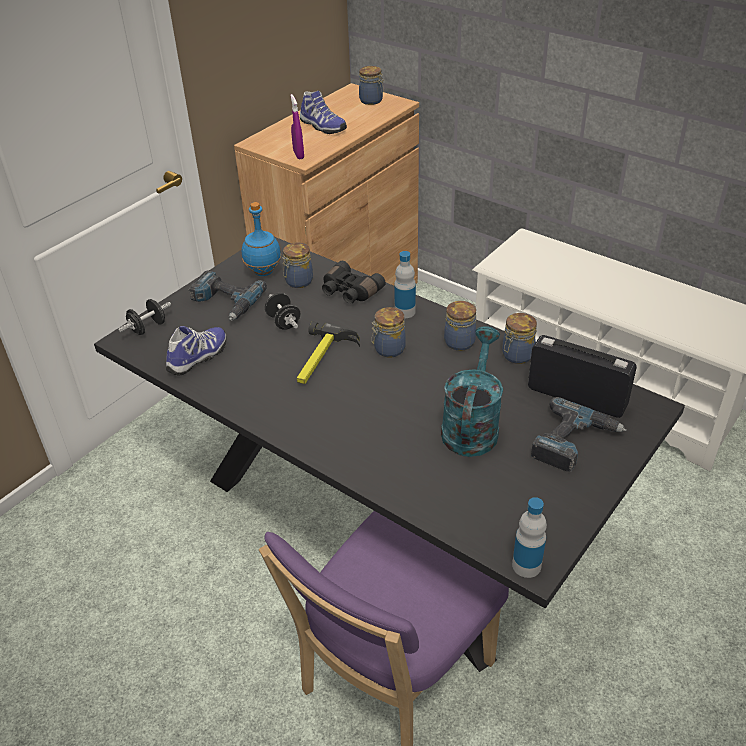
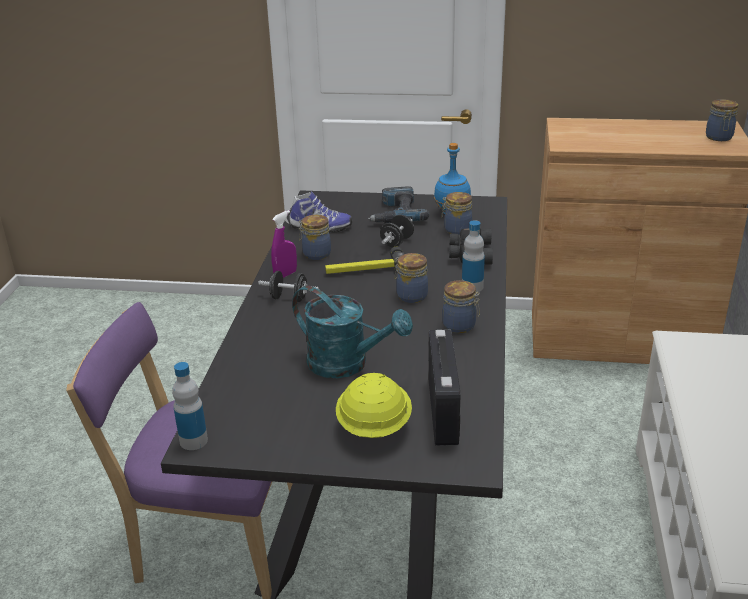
camera: 60 degrees right, 10 degrees down
(148, 328) = (334, 199): black dumbbell -> black dumbbell (289, 298)
(298, 155) = (569, 141): purple spray bottle -> purple spray bottle (285, 275)
(322, 126) = (632, 134): shoe -> none
(471, 426) = (347, 365): turquoise watering can -> turquoise watering can turned 45 degrees clockwise
(516, 356) = (471, 361): jar -> jar (315, 254)
(574, 442) = (373, 427): power drill -> yellow hard hat

